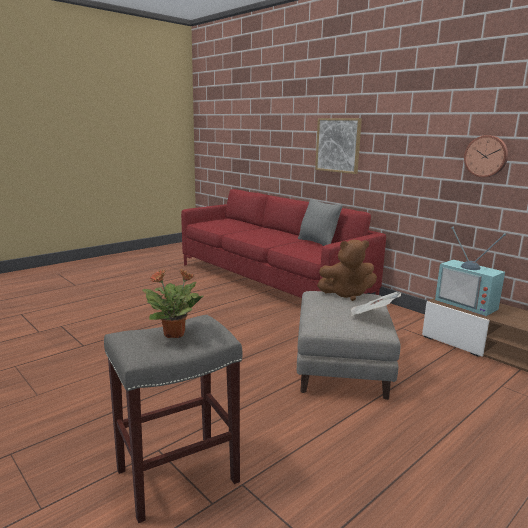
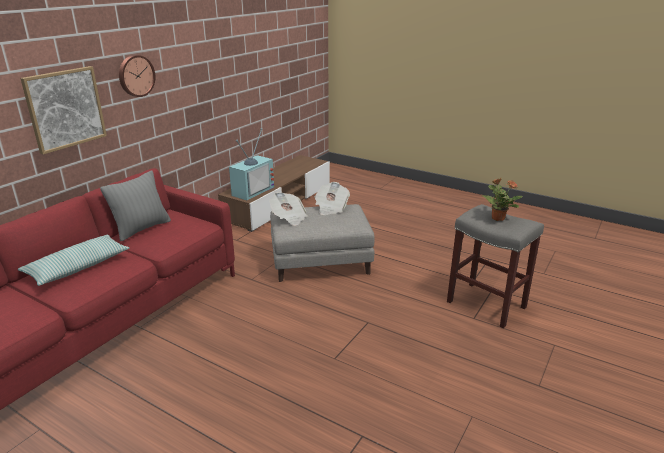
camera: 105 degrees left, 10 degrees up
(267, 233) = (78, 267): none -> pillow
(346, 294) = (289, 218): brown plush toy -> newspaper
(486, 156) = (210, 77): wall clock -> wall clock (136, 75)

